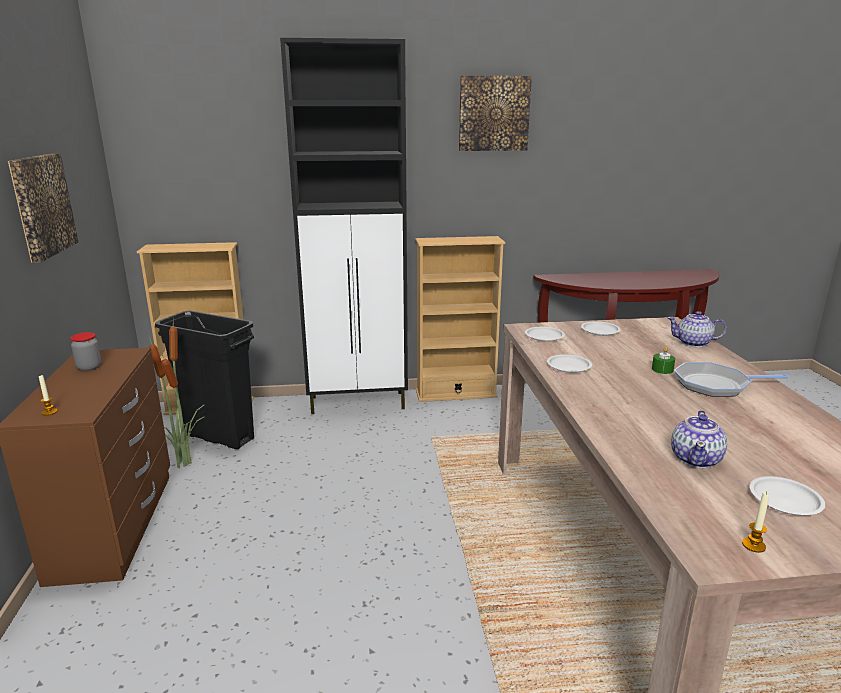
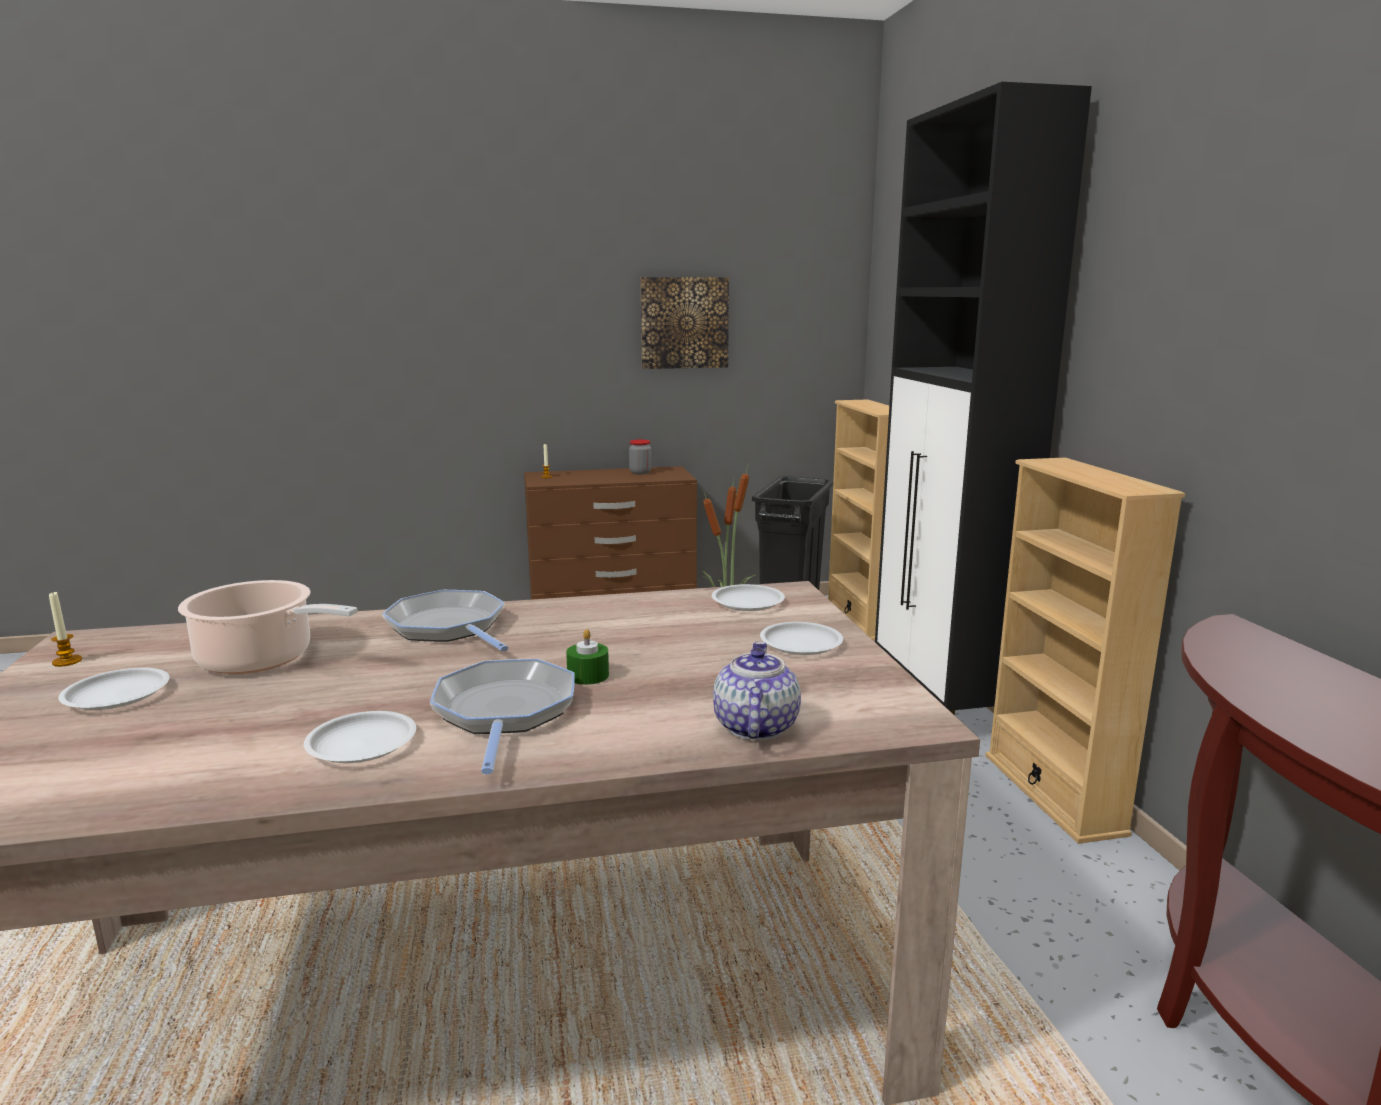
camera: 85 degrees right, 5 degrees down
(493, 113) = (1221, 202): picture -> none
(569, 366) = (604, 612): white plate -> white plate (362, 744)
(611, 405) = (449, 627): none -> frying pan
(696, 459) = (261, 659): teapot -> cooking pot

